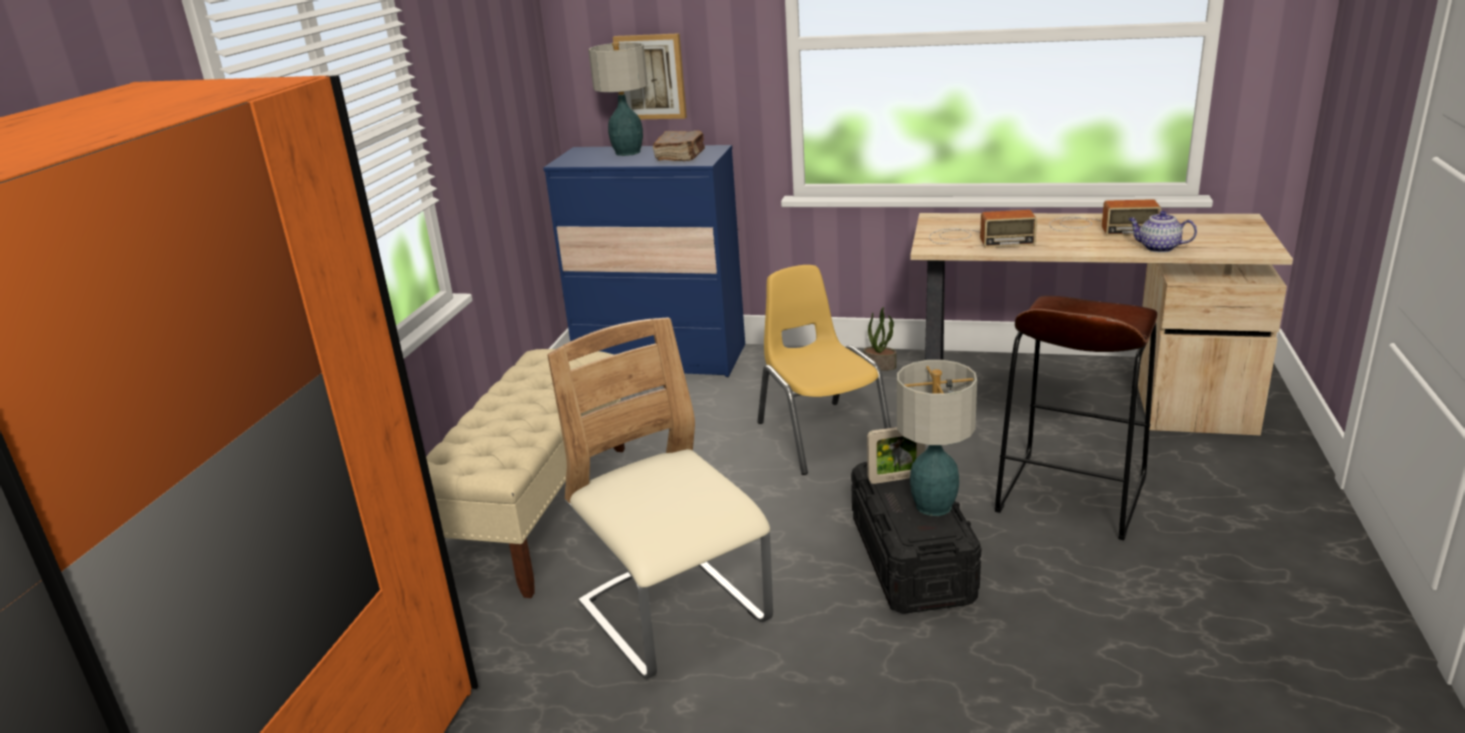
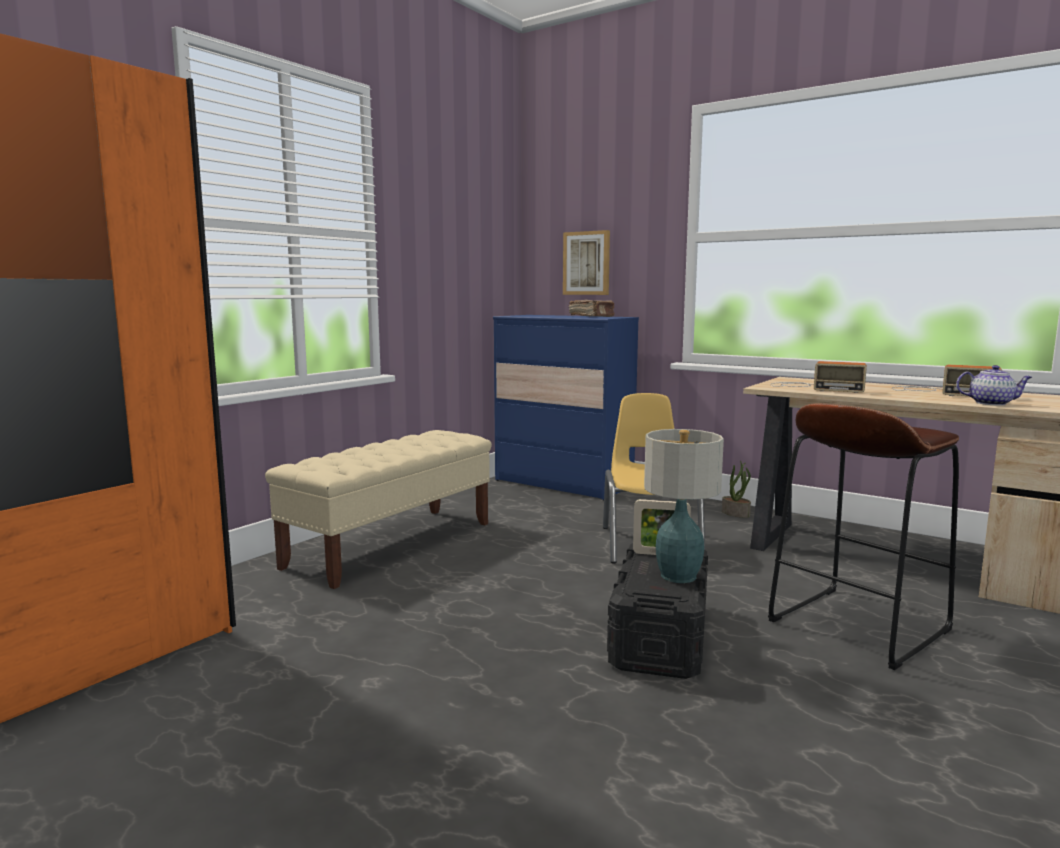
camera: 20 degrees right, 15 degrees down
(627, 153) = (558, 315): table lamp -> none
(674, 615) = (424, 624): beige chair -> none
(1158, 248) = (991, 403): teapot -> teapot turned 150 degrees clockwise

